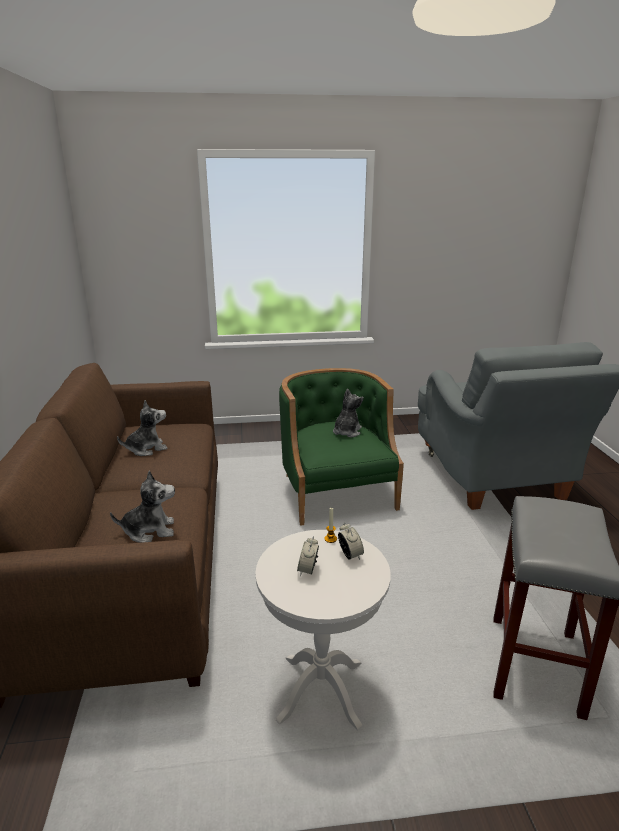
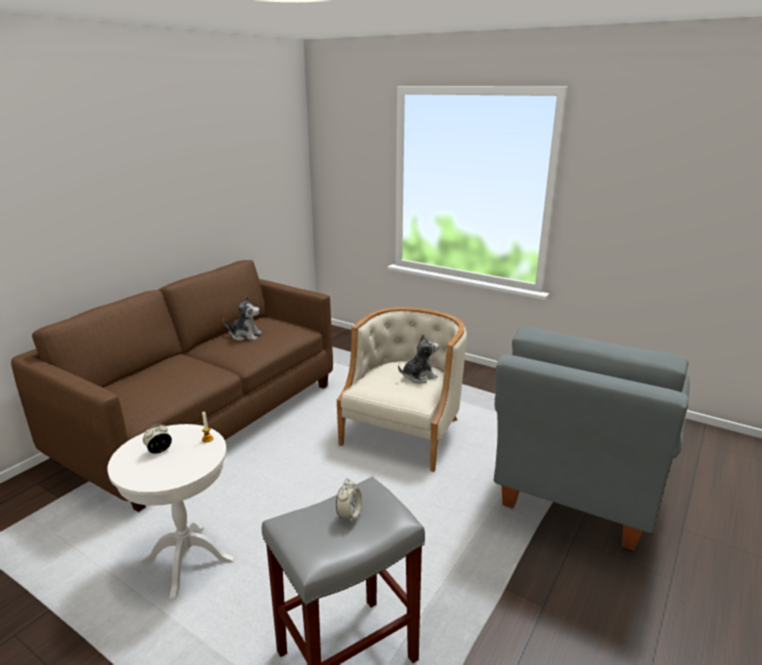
camera: 40 degrees right, 0 degrees up
(149, 531) = (158, 388): plush toy -> none
(335, 491) = (405, 432): green armchair -> beige armchair
(350, 555) = (196, 455): alarm clock -> alarm clock (349, 515)

